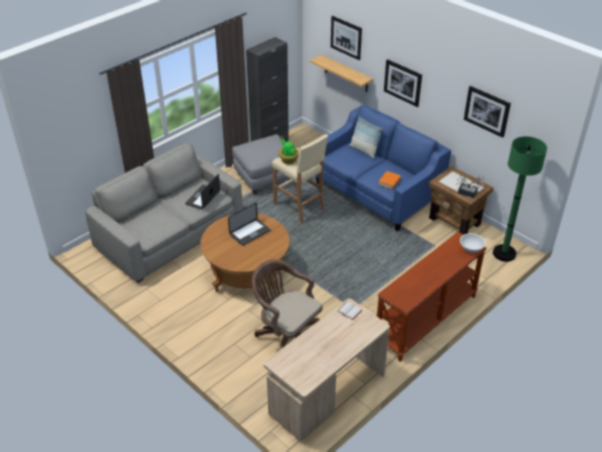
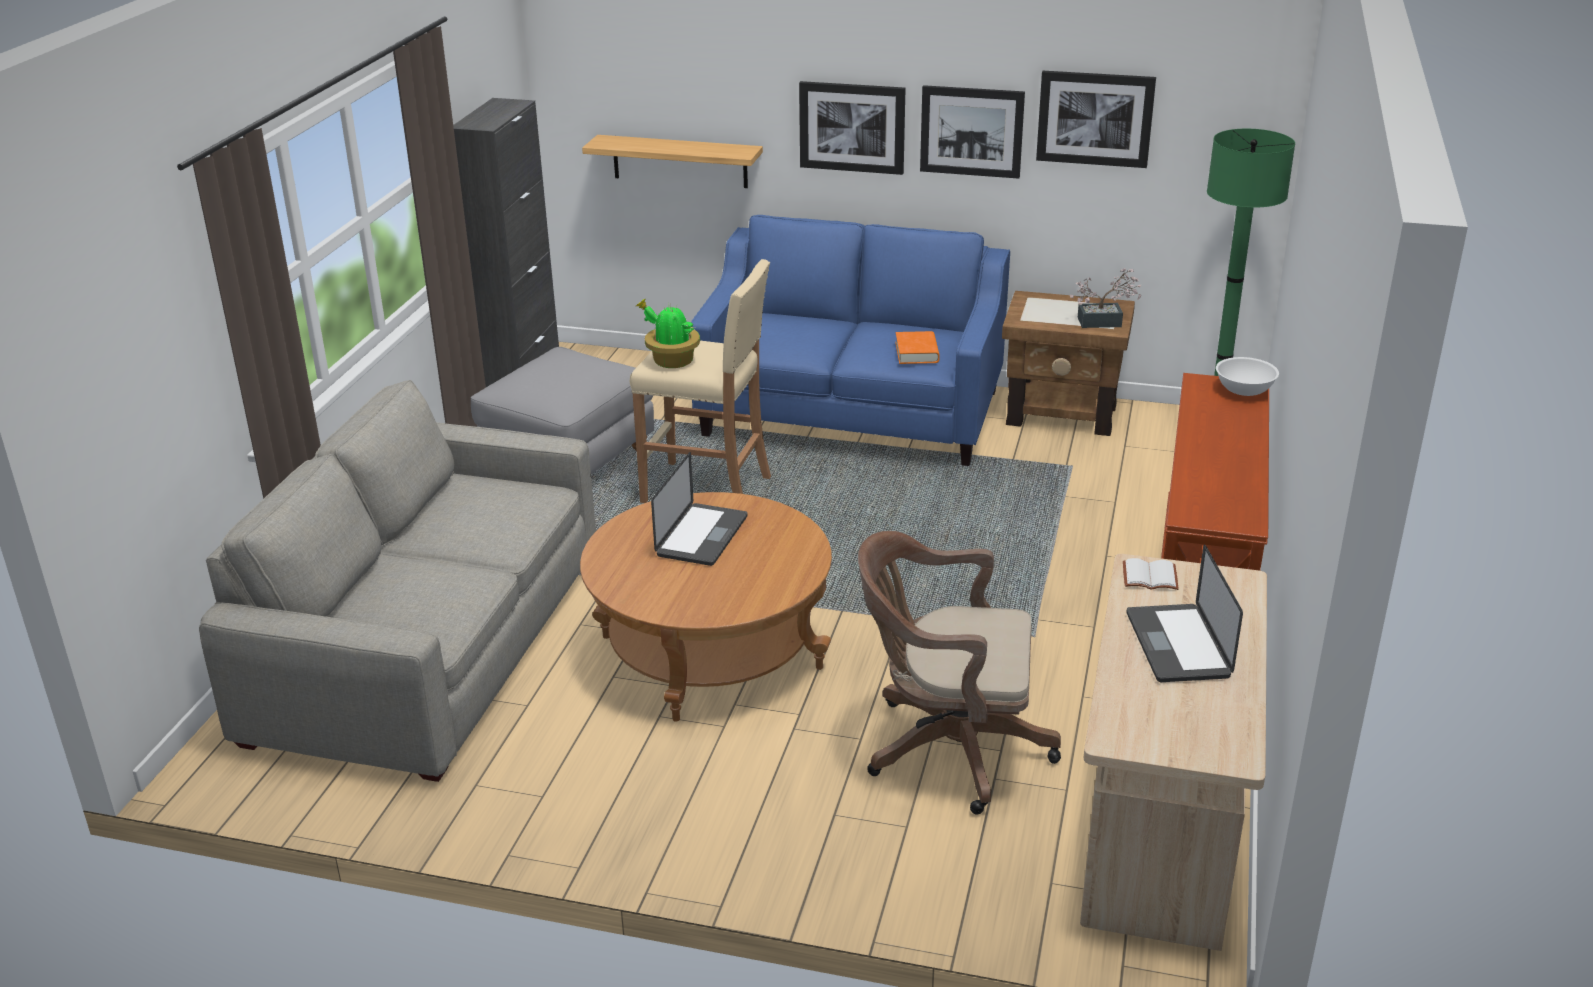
camera: 30 degrees left, 10 degrees down
(203, 197) = (505, 506): laptop -> laptop (1177, 645)
(346, 37) = (669, 65): picture -> picture (971, 131)
(364, 150) = (798, 318): pillow -> none

